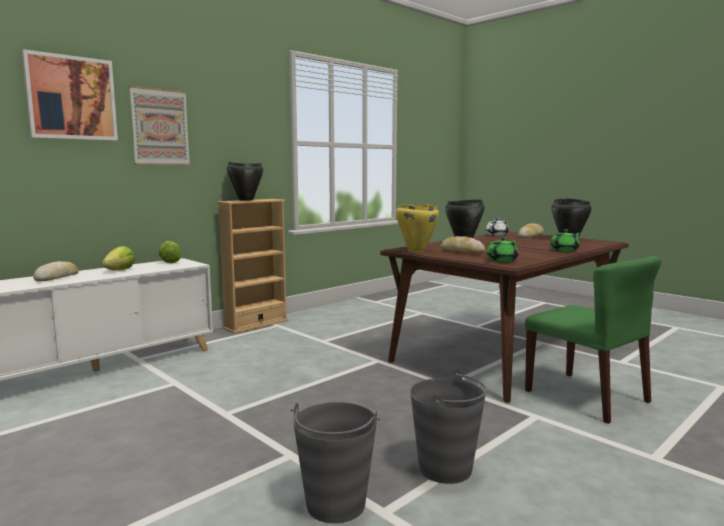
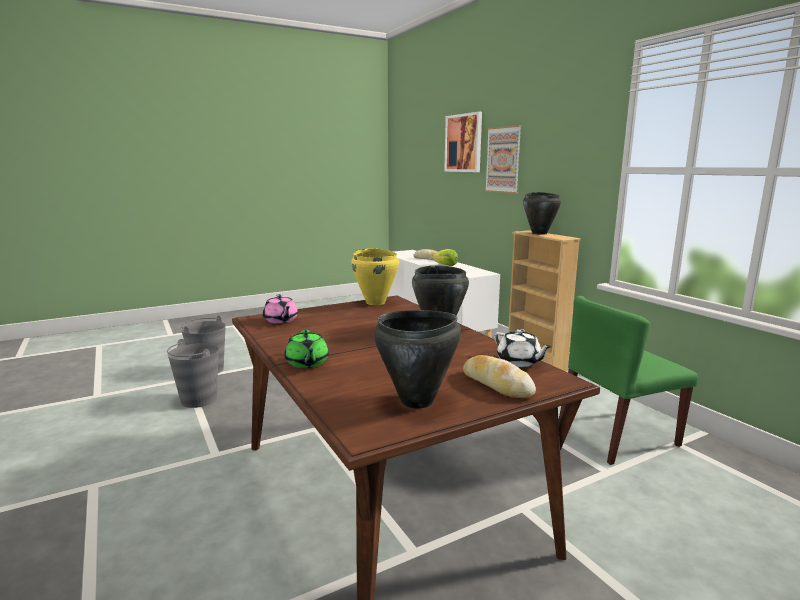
camera: 105 degrees right, 5 degrees up
(170, 262) = (478, 272): lettuce -> none
(461, 251) = (353, 316): bread -> none
(502, 260) = (281, 320): green teapot -> pink teapot
(587, 396) = (214, 504): green chair -> green chair (616, 436)

